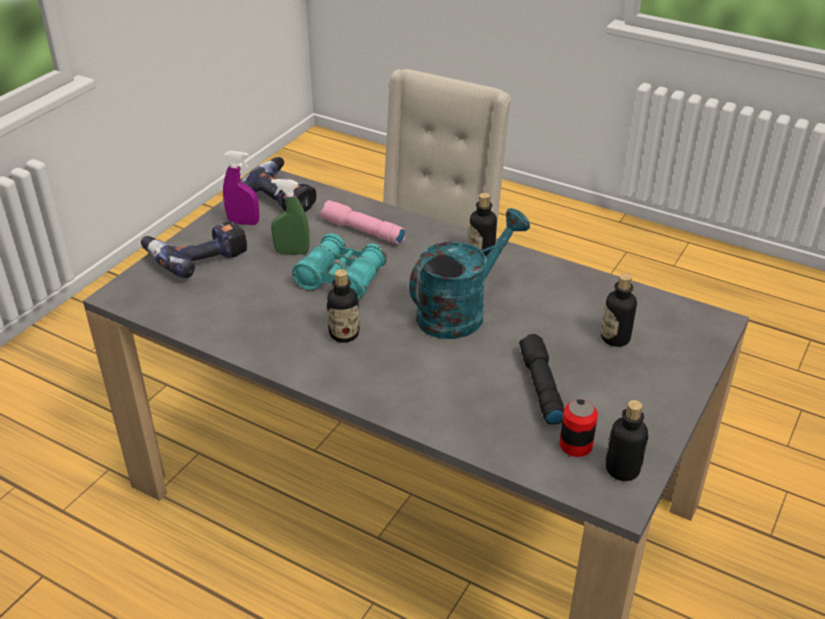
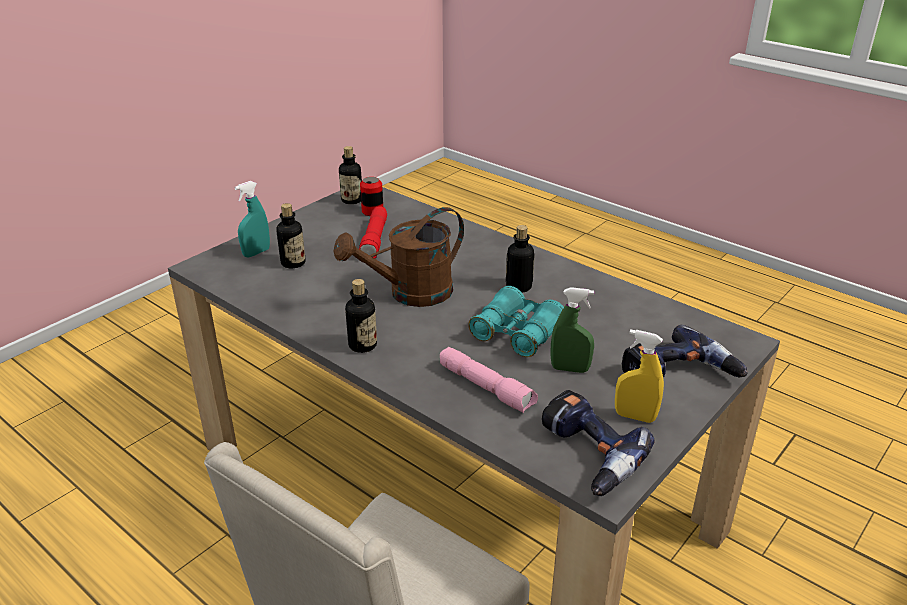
camera: 170 degrees left, 5 degrees down
(243, 222) = (635, 416): purple spray bottle -> yellow spray bottle
(460, 311) = (410, 294): turquoise watering can -> brown watering can
(540, 386) = (375, 240): black flashlight -> red flashlight
(671, 348) = (256, 253): none -> turquoise spray bottle

